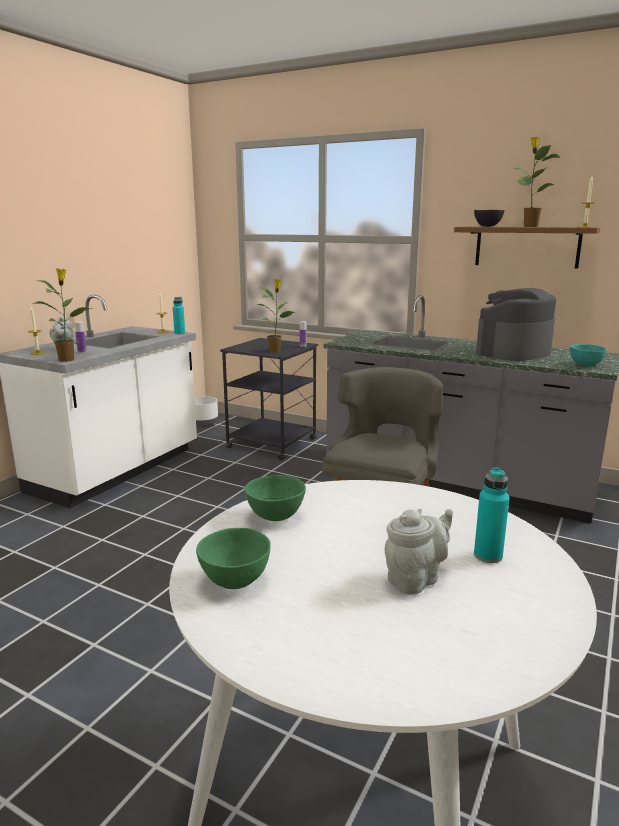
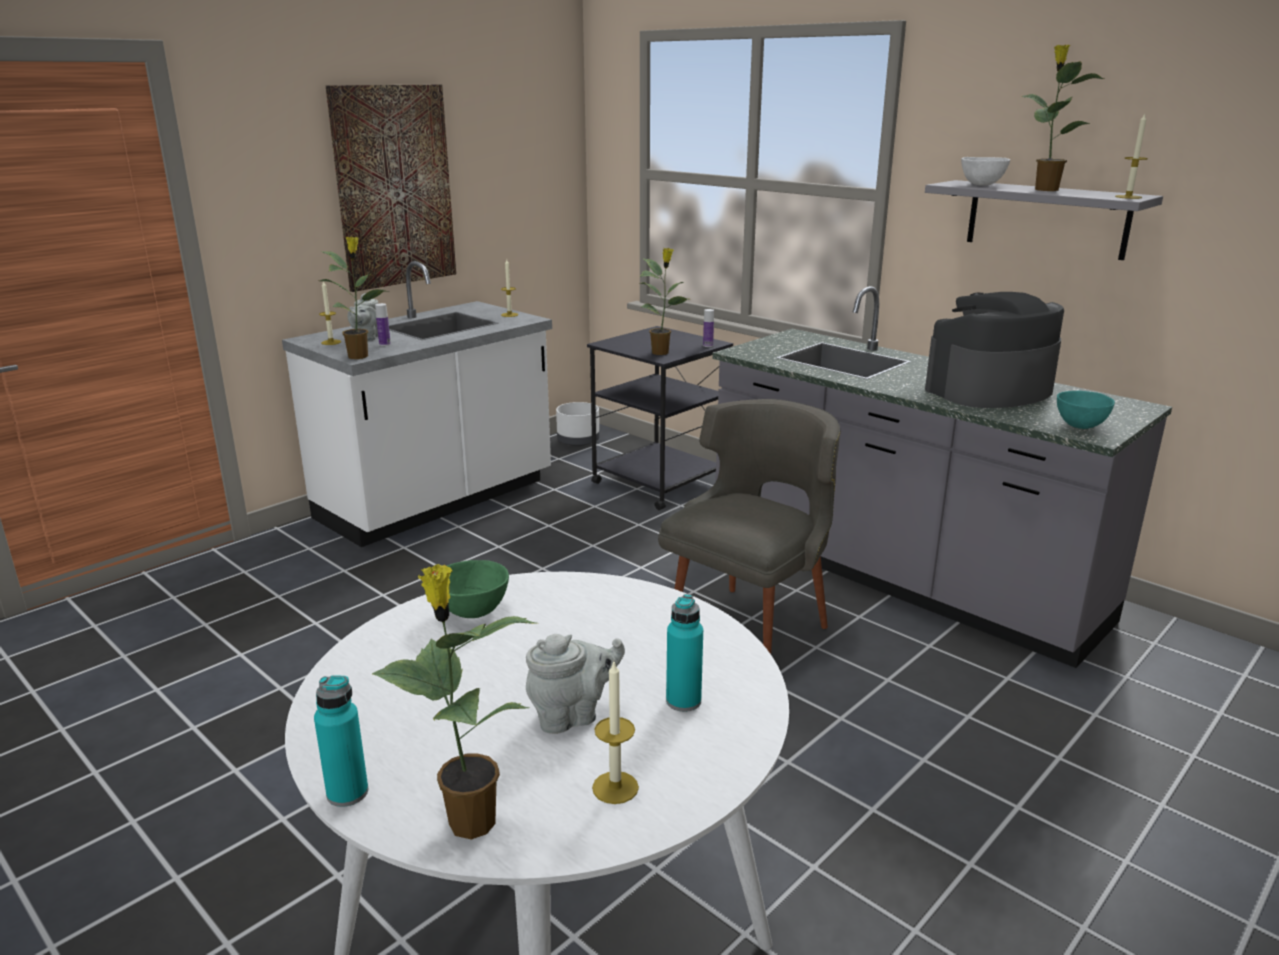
camera: 15 degrees right, 5 degrees up
(73, 242) = (394, 187): none -> picture
(179, 333) = (529, 318): turquoise bottle -> turquoise bottle (347, 793)
(235, 580) = (375, 683): green bowl -> none
(404, 676) = (469, 821): none -> potted plant
(488, 226) = (982, 184): black bowl -> white bowl
(496, 627) = (615, 787): none -> candle
(527, 247) = (1046, 219): brown shelf -> grey shelf

